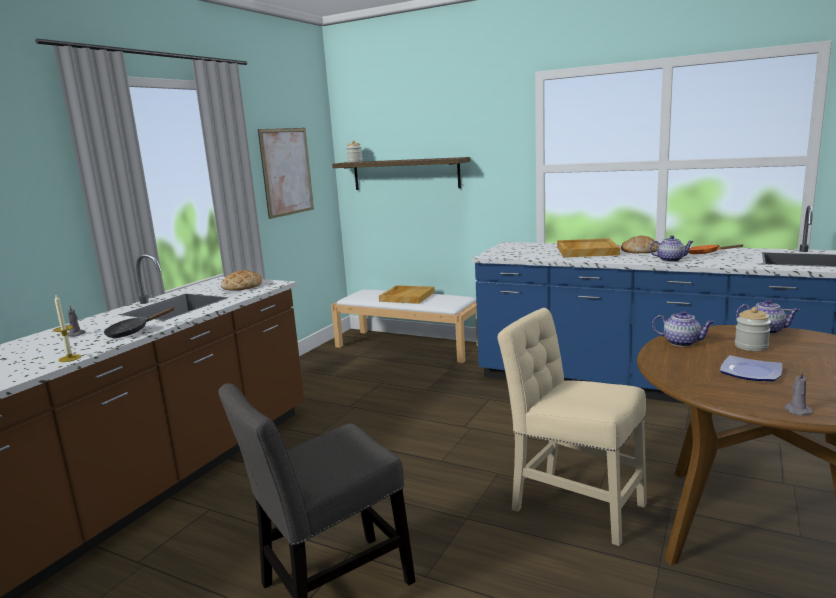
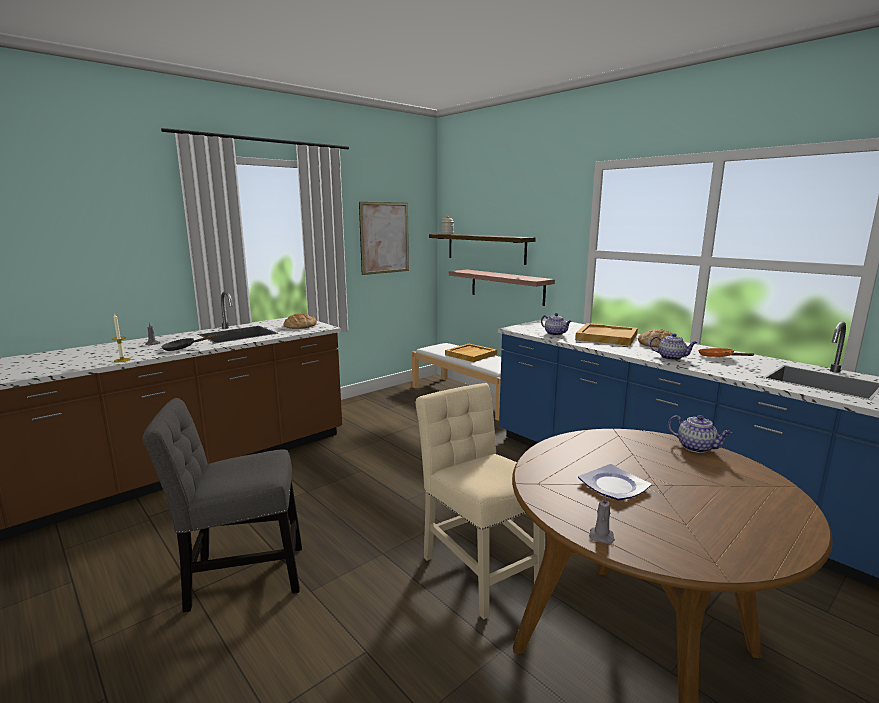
camera: 20 degrees right, 0 degrees up
(438, 215) = (507, 286): none -> shelf
(682, 342) = (592, 441): teapot -> teapot (555, 334)
(751, 346) = (655, 460): jar -> none

